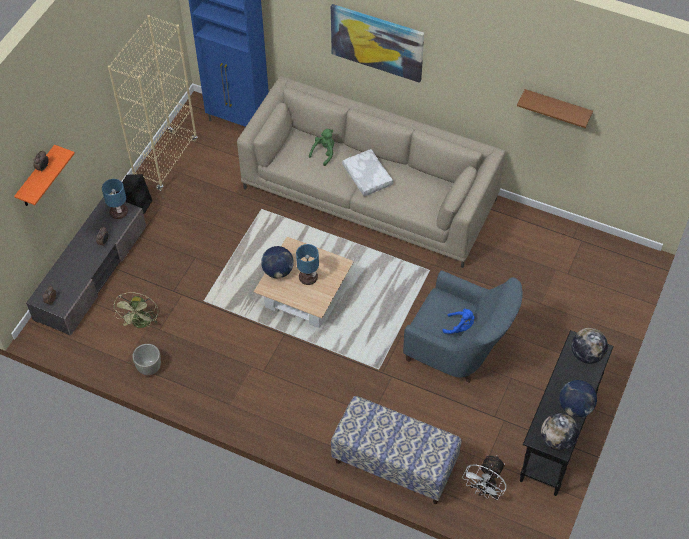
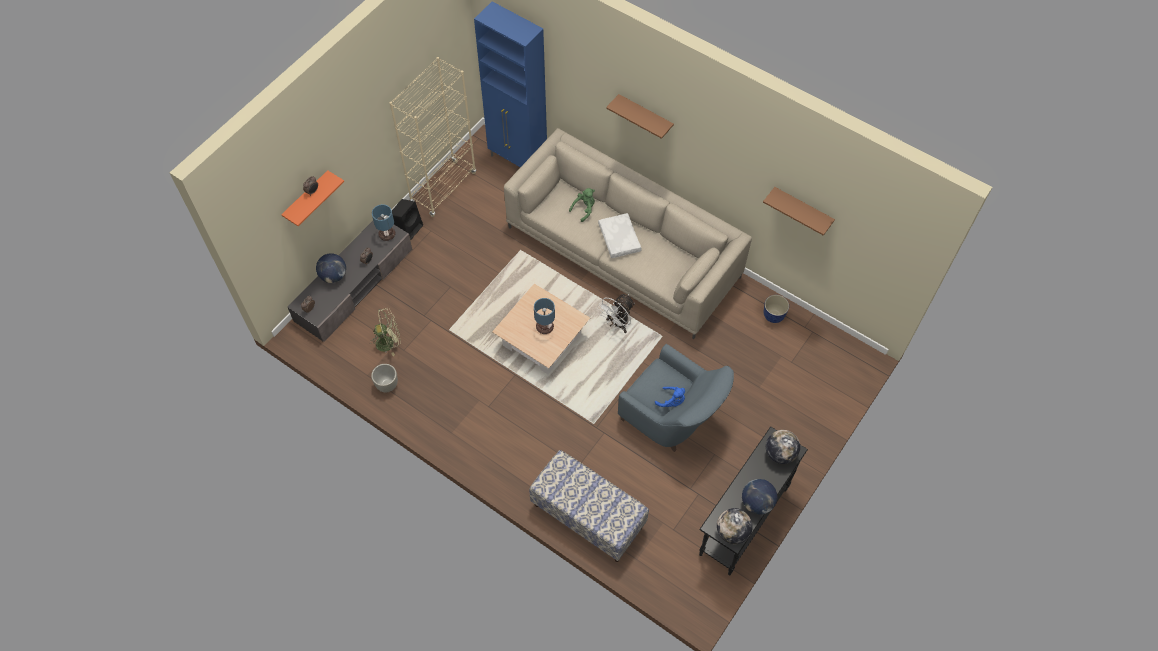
camera: 10 degrees right, 5 degrees up
(141, 324) = (389, 342): green fan -> green fan turned 120 degrees counterclockwise
(278, 271) = (518, 316): globe -> globe (334, 276)
(377, 42) = (645, 116): picture -> brown shelf
(484, 491) = (664, 558): white fan -> white fan (617, 324)
(539, 232) = (774, 316): none -> planter

